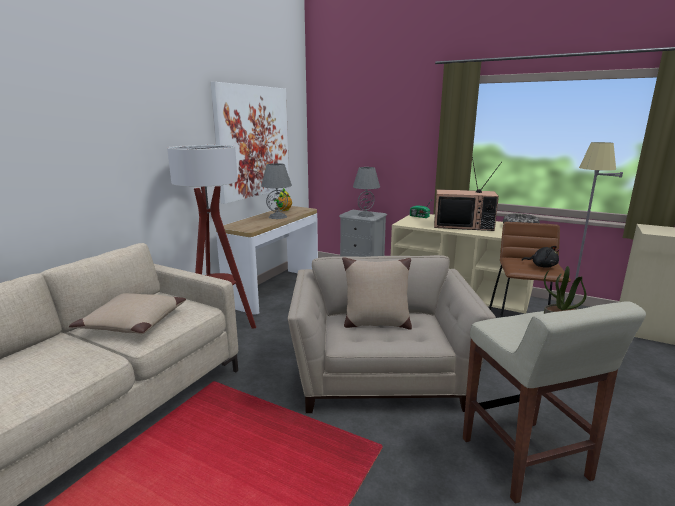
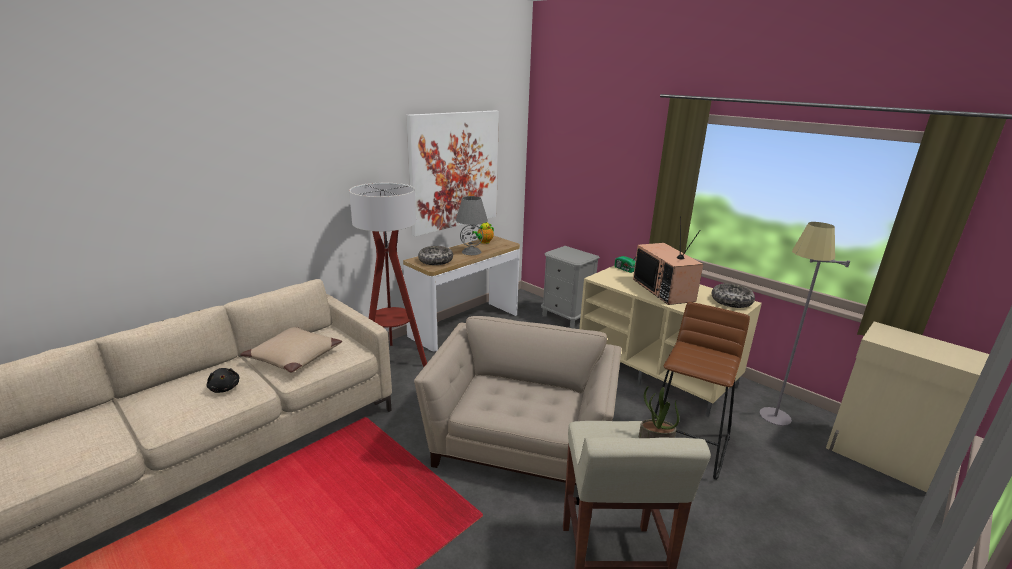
camera: 15 degrees right, 5 degrees up
(248, 225) = (435, 260): none -> bowl
(365, 215) = (573, 256): grey table lamp -> none
(376, 323) = (513, 393): beige pillow -> none
(463, 225) = (665, 290): television -> television turned 45 degrees clockwise
(542, 266) = (712, 361): black plush toy -> black plush toy (225, 388)

